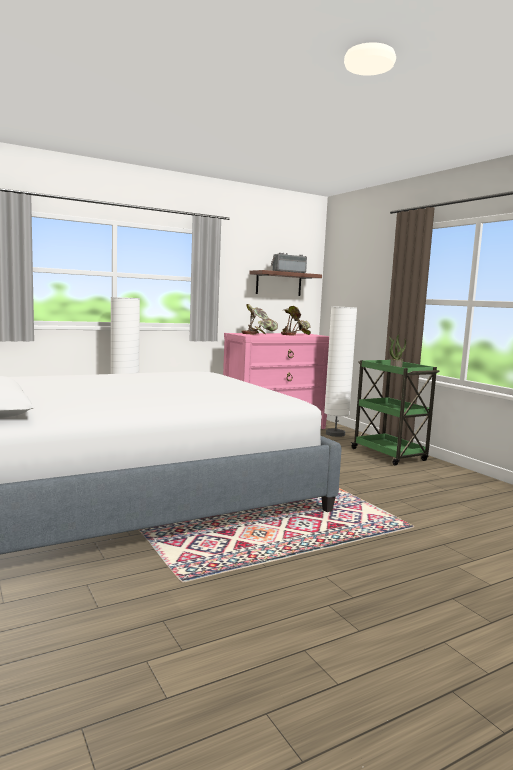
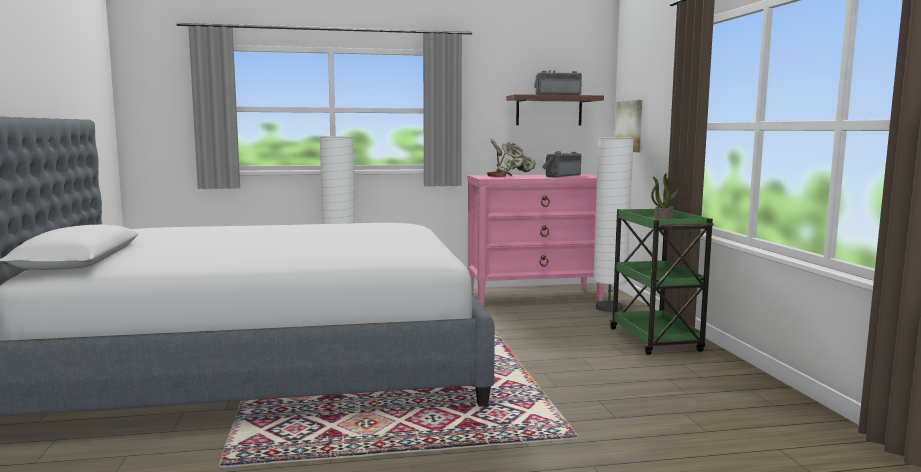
camera: 20 degrees right, 0 degrees up
(295, 334) = (561, 176): potted plant -> radio
(339, 298) = (630, 126): none -> picture

